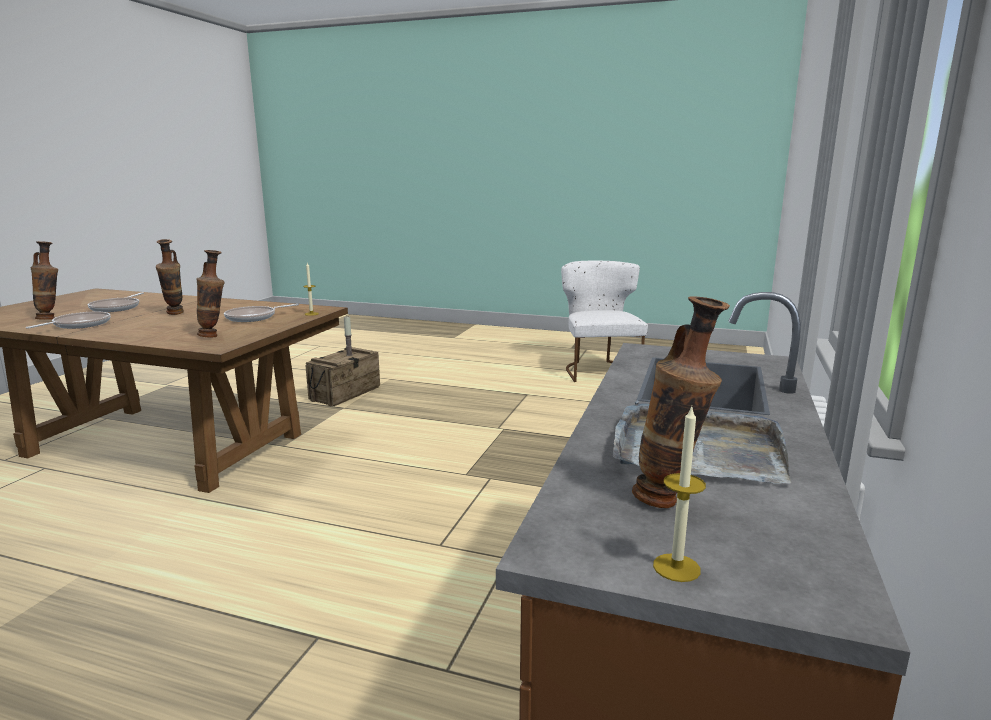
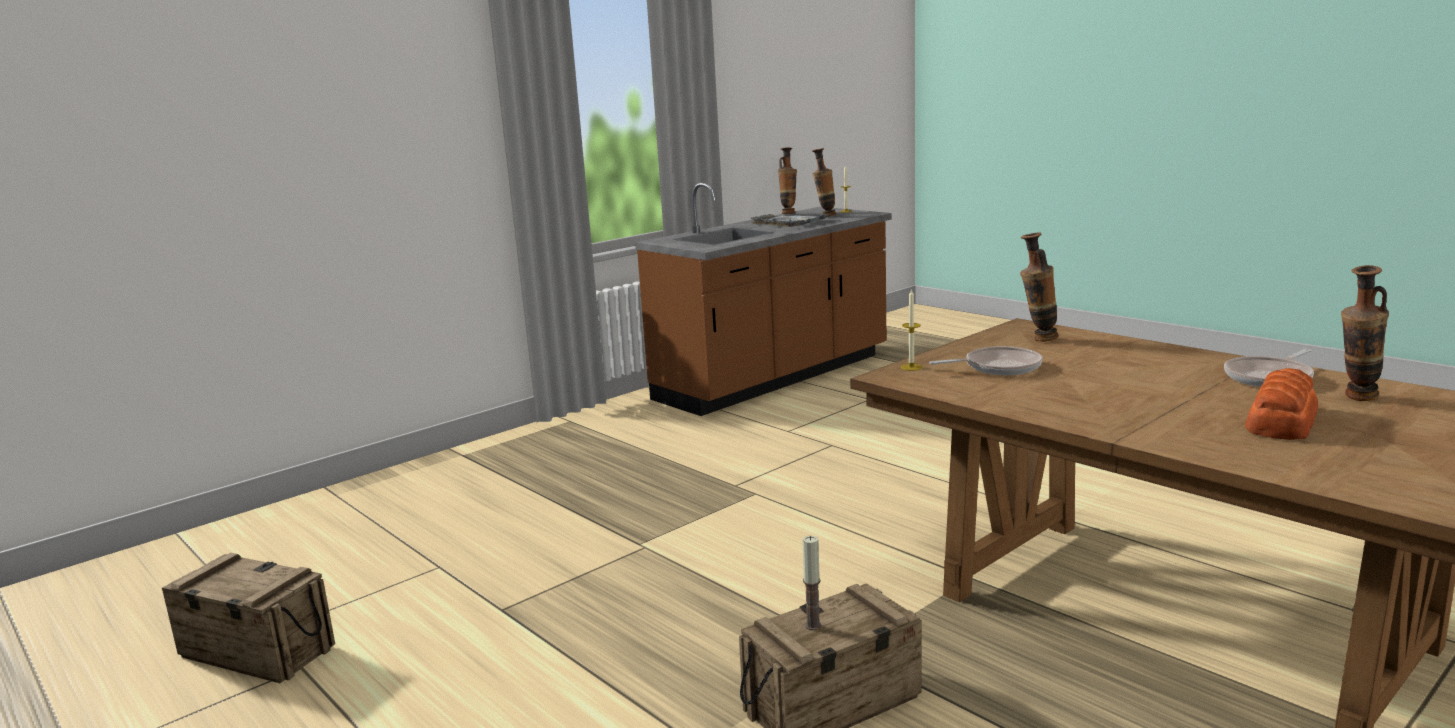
camera: 150 degrees left, 0 degrees up
(117, 308) = (1280, 421): frying pan -> bread
(175, 314) = (1136, 389): vase -> vase (788, 214)
(599, 370) = (256, 652): white chair -> crate

